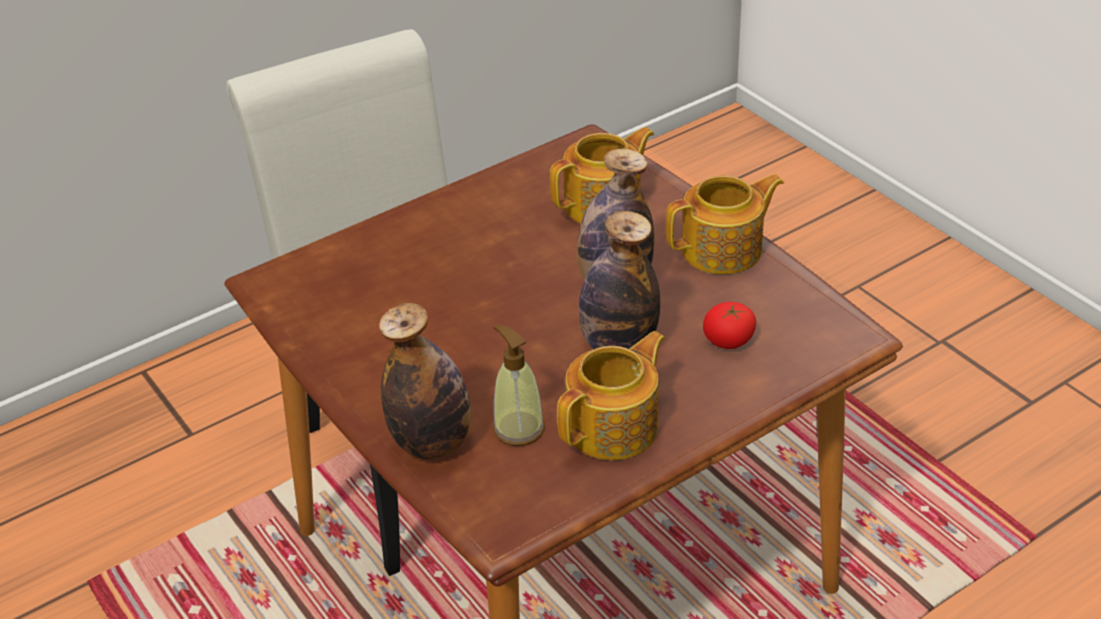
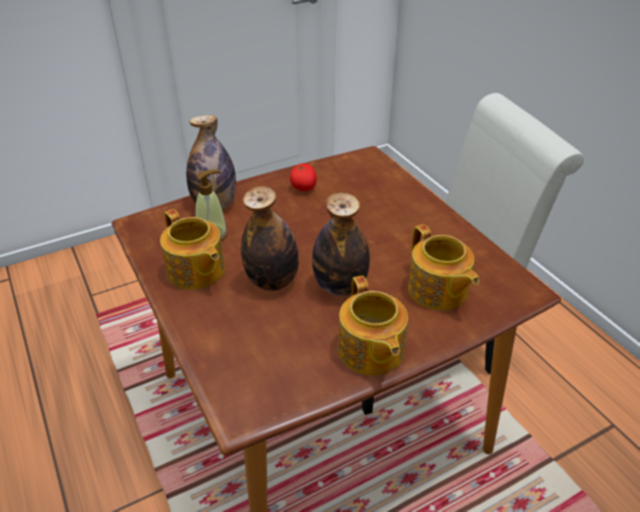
camera: 95 degrees right, 0 degrees up
(728, 341) = (259, 336): tomato -> tomato (303, 187)

